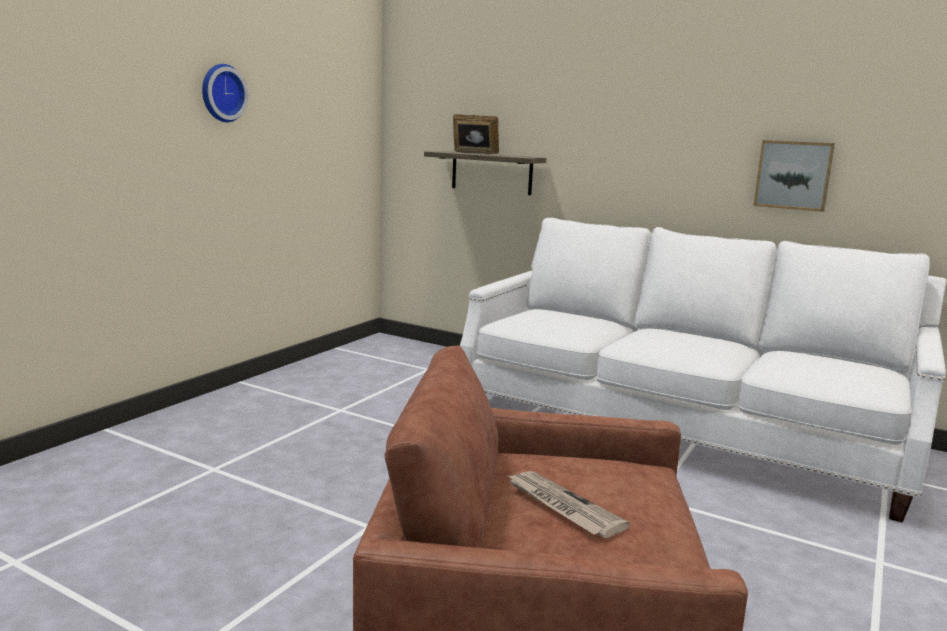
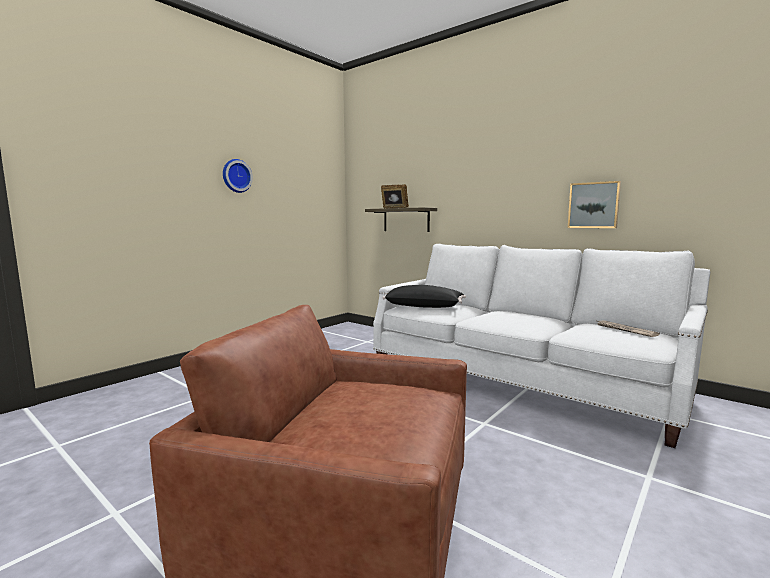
camera: 10 degrees right, 5 degrees down
(542, 321) = (424, 306): none -> black pillow
(562, 506) = (347, 415): newspaper -> newspaper (625, 330)

